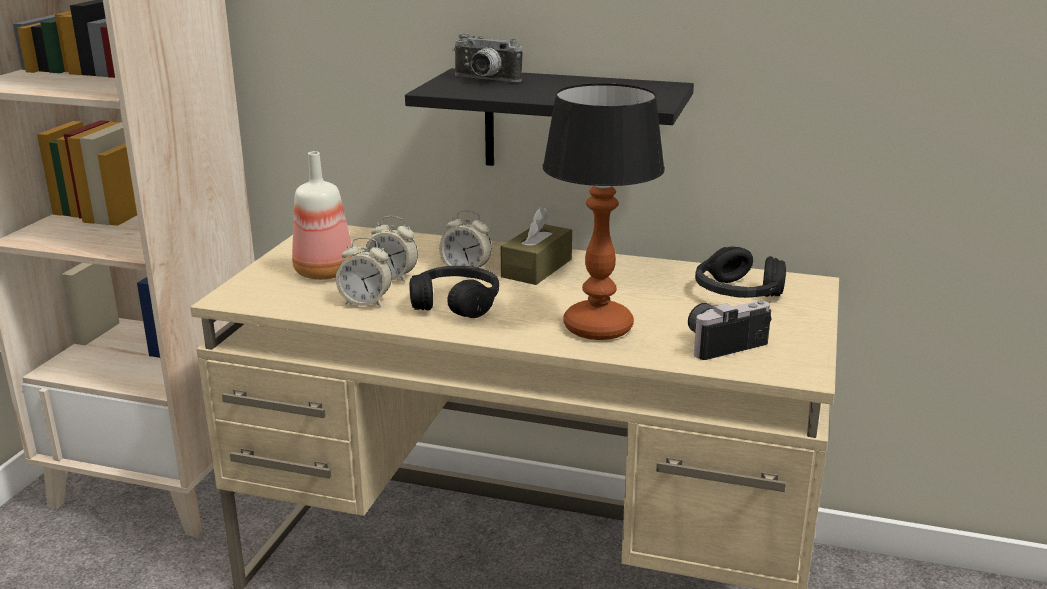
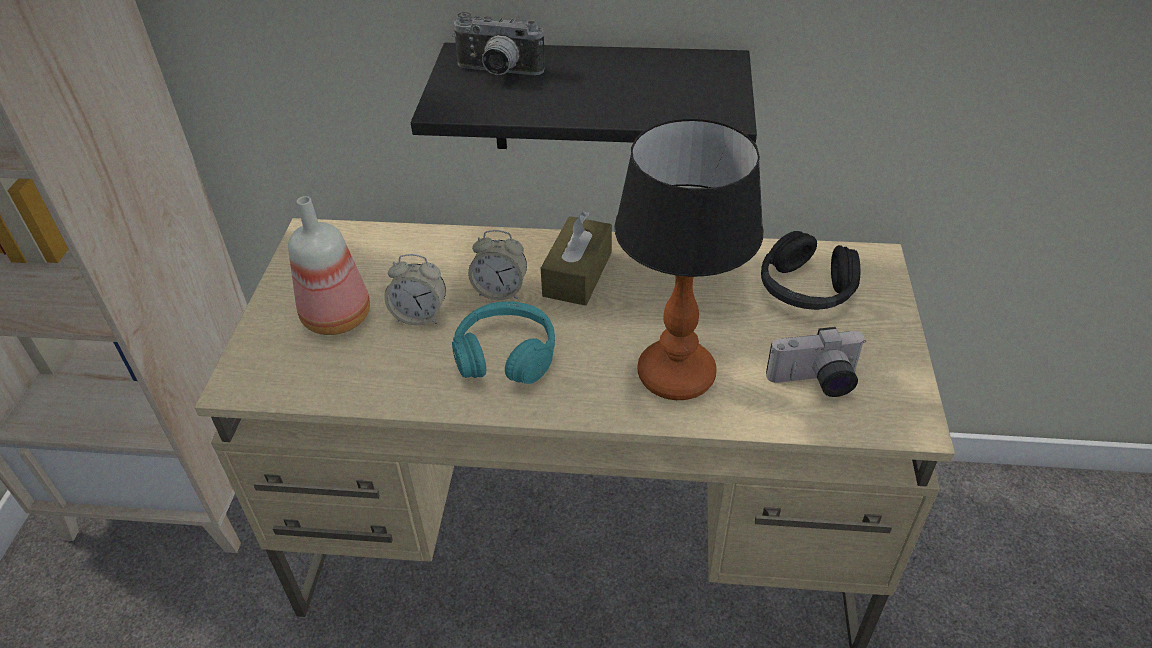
camera: 10 degrees left, 20 degrees up
(365, 302) = (402, 367): alarm clock -> none
(455, 303) = (506, 354): black headphones -> turquoise headphones
(722, 343) = (815, 382): camera -> camera turned 150 degrees counterclockwise

